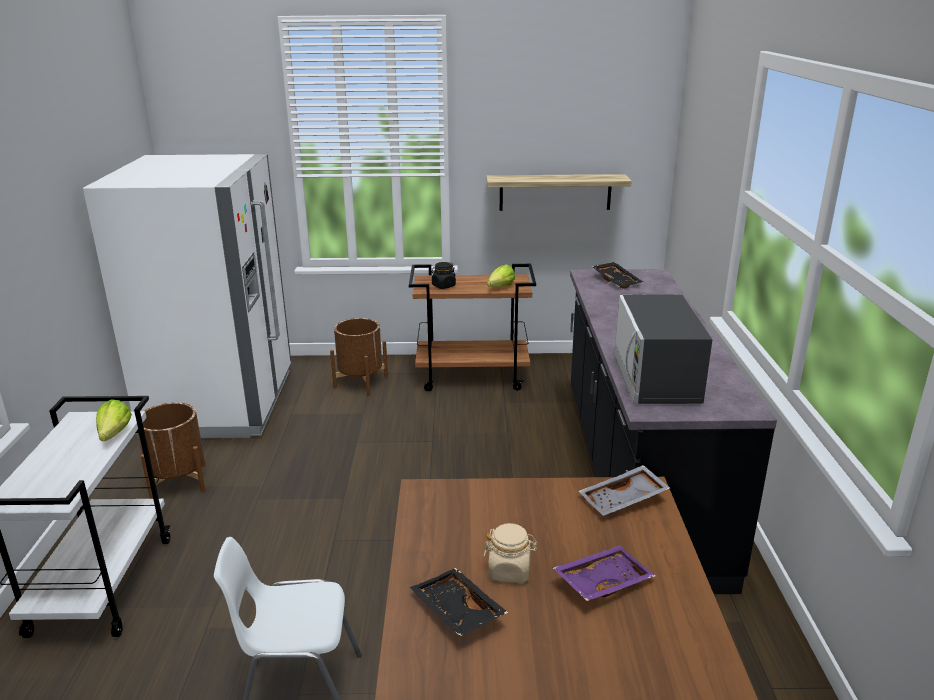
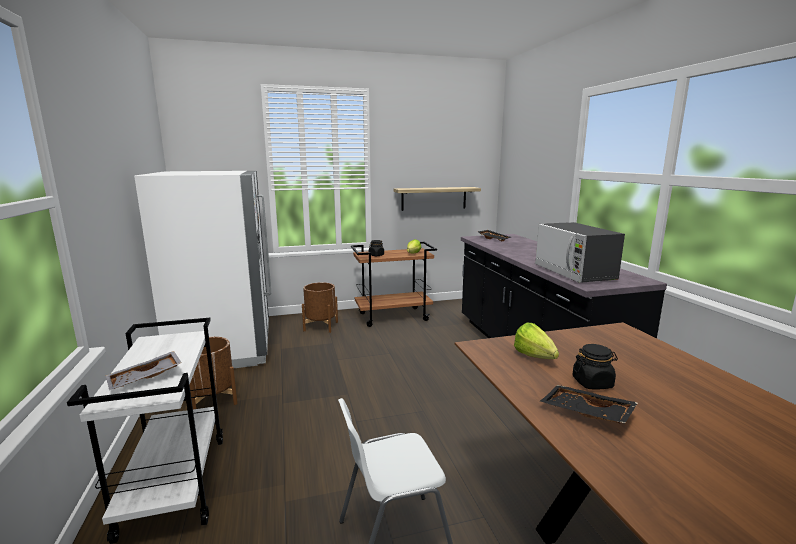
camera: 15 degrees left, 10 degrees down
(112, 437) = (188, 348): lettuce -> lettuce (536, 358)
(509, 571) = (592, 383): beige jar -> black jar
(601, 581) = (660, 380): purple tray -> none
(624, 500) = (615, 336): grey tray -> grey tray (145, 378)

